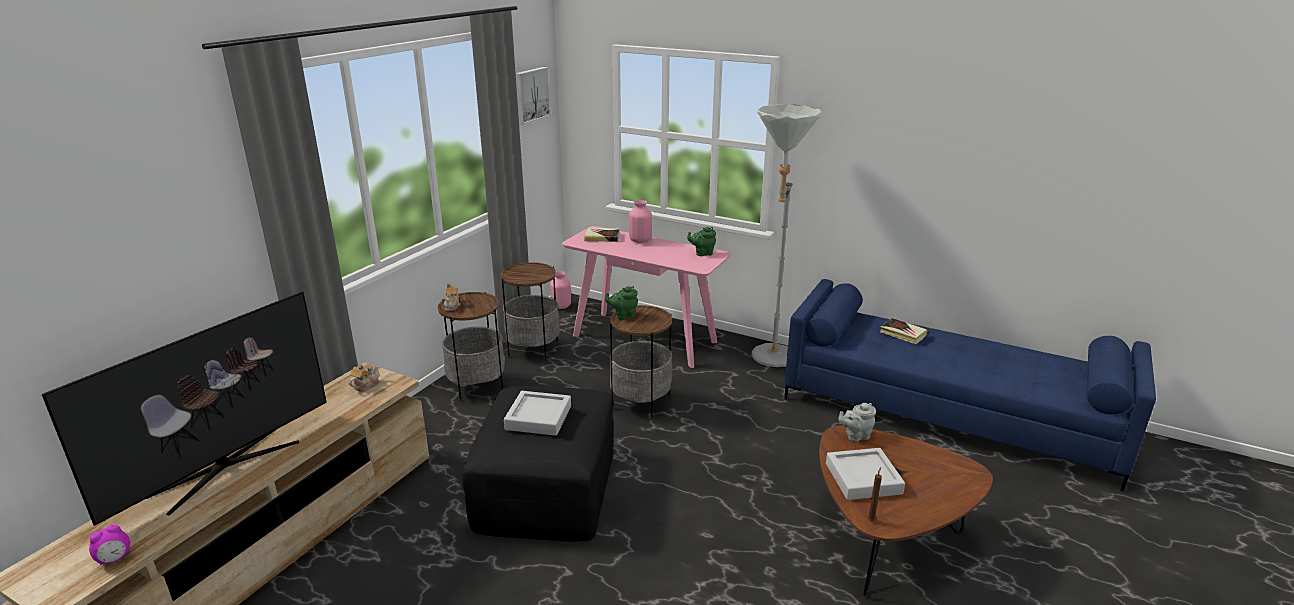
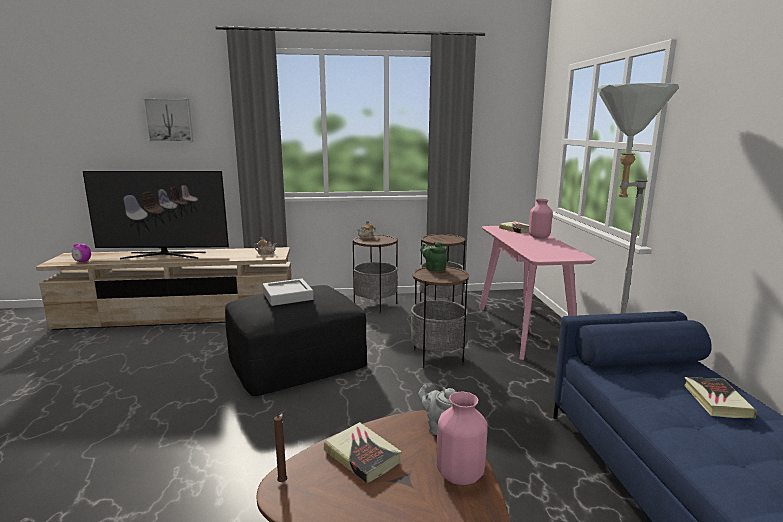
camera: 55 degrees right, 10 degrees down
(531, 94) = (504, 110): picture -> picture (169, 120)
(561, 306) = (506, 293): pink vase -> pink vase (461, 474)
(702, 253) = (567, 253): green teapot -> none
(863, 478) = (362, 456): grey tray -> book

